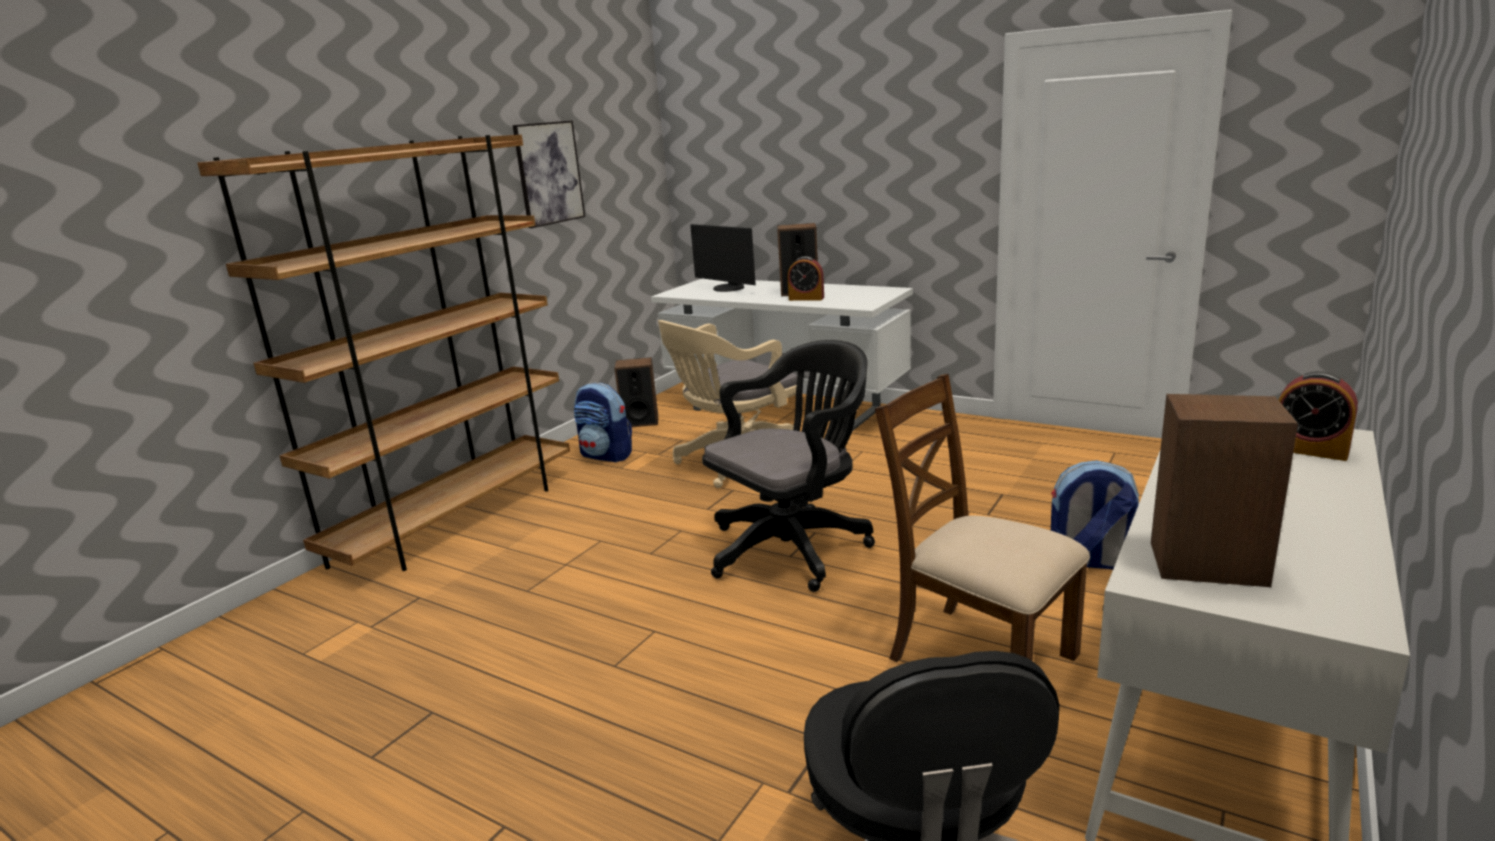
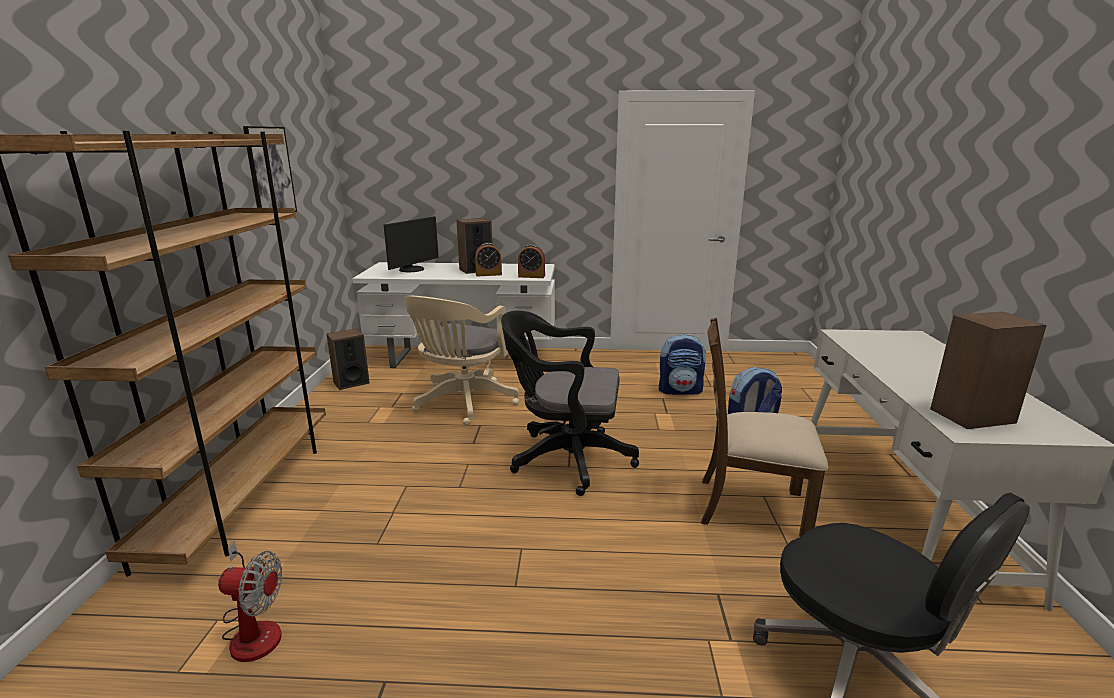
camera: 30 degrees left, 0 degrees up
(375, 637) = (253, 629): none -> fan
(606, 455) = (346, 414): backpack -> backpack (680, 390)
(727, 288) = (412, 269): monitor -> monitor turned 75 degrees counterclockwise
(794, 546) = (565, 459): black office chair -> black office chair turned 105 degrees counterclockwise
(1309, 450) = (913, 344): alarm clock -> alarm clock (531, 276)

